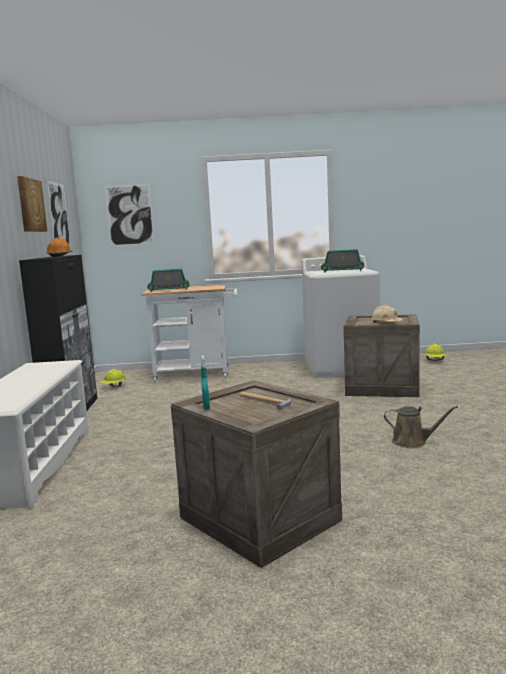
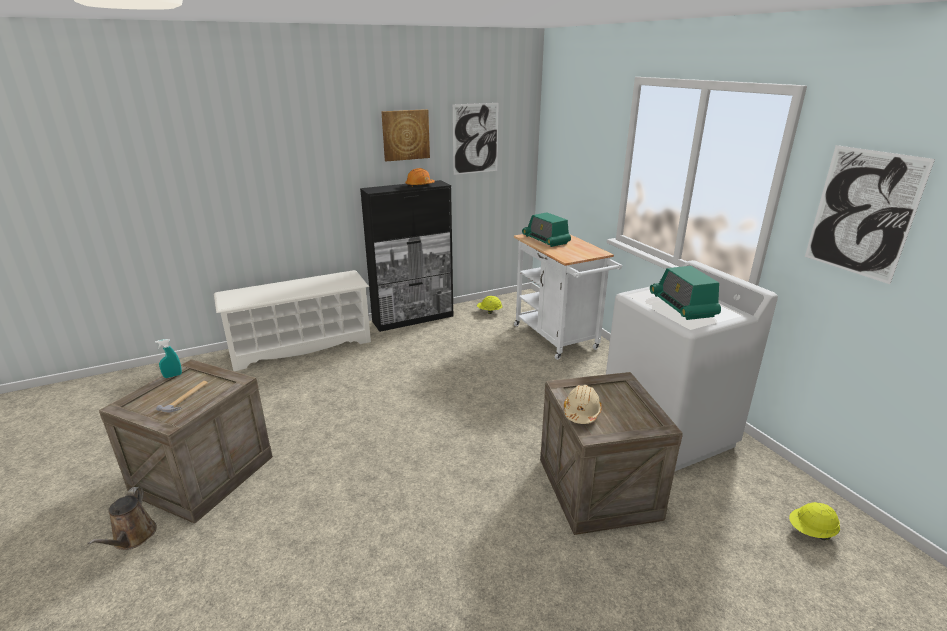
camera: 65 degrees right, 15 degrees up
(129, 215) = (569, 139): picture -> picture (862, 213)
(412, 442) = (388, 549): brown watering can -> brown watering can (132, 538)

